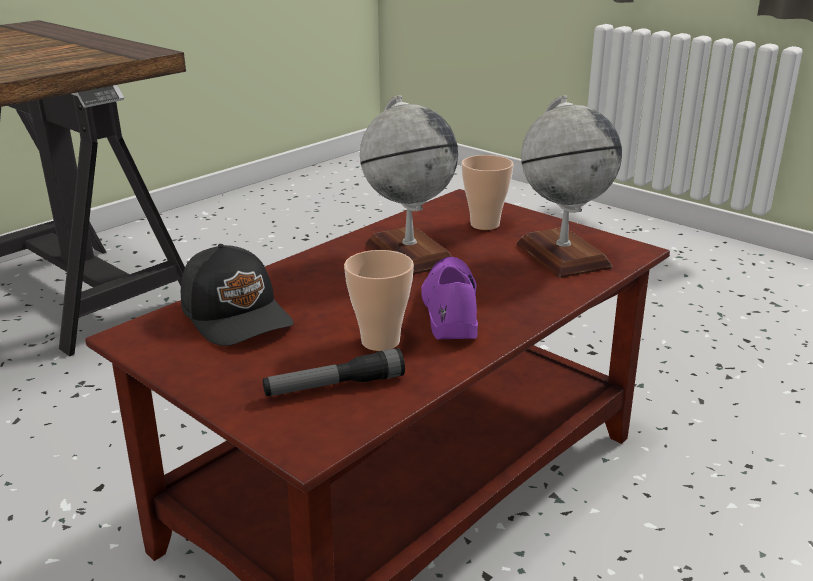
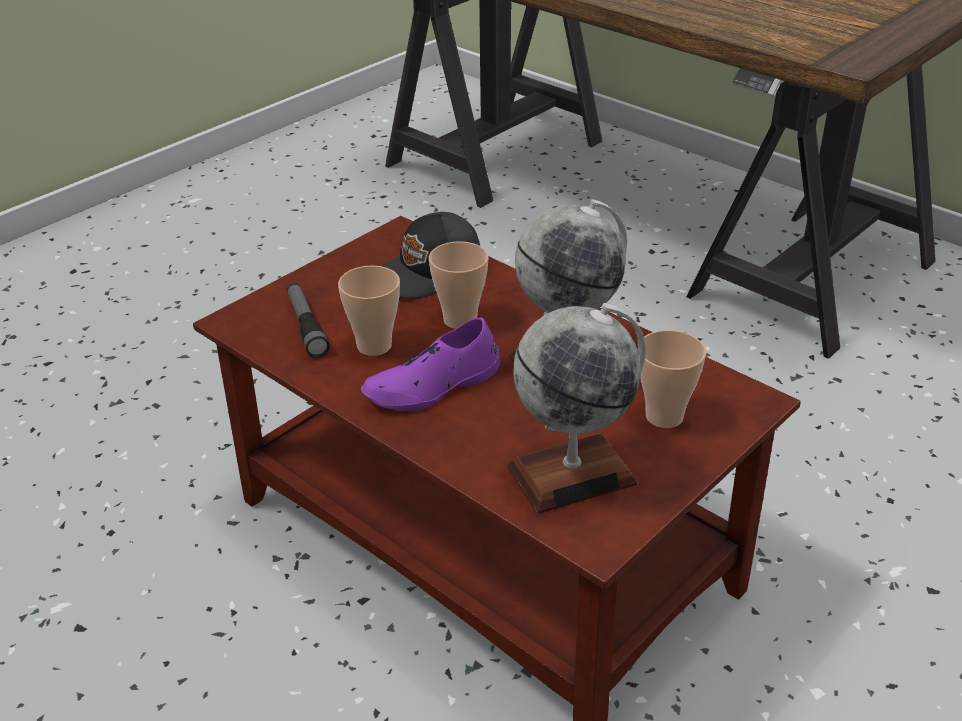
camera: 90 degrees right, 10 degrees up
(338, 298) = (460, 320): none -> cup
(451, 309) = (432, 385): purple shoe -> purple shoe turned 150 degrees clockwise

